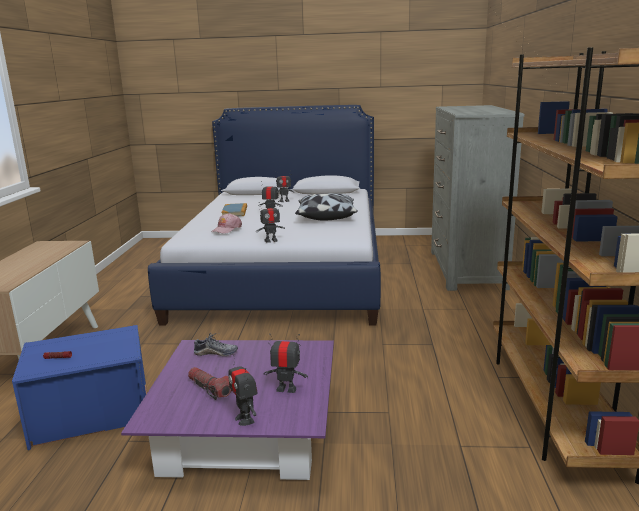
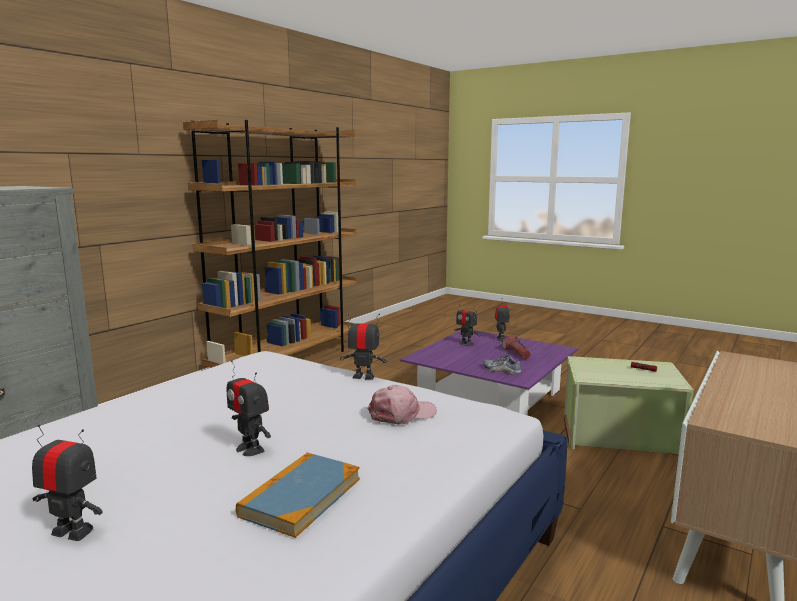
camera: 150 degrees left, 5 degrees down
(92, 415) = (619, 435): blue storage box -> green storage box
(326, 217) = (180, 410): pillow -> none

